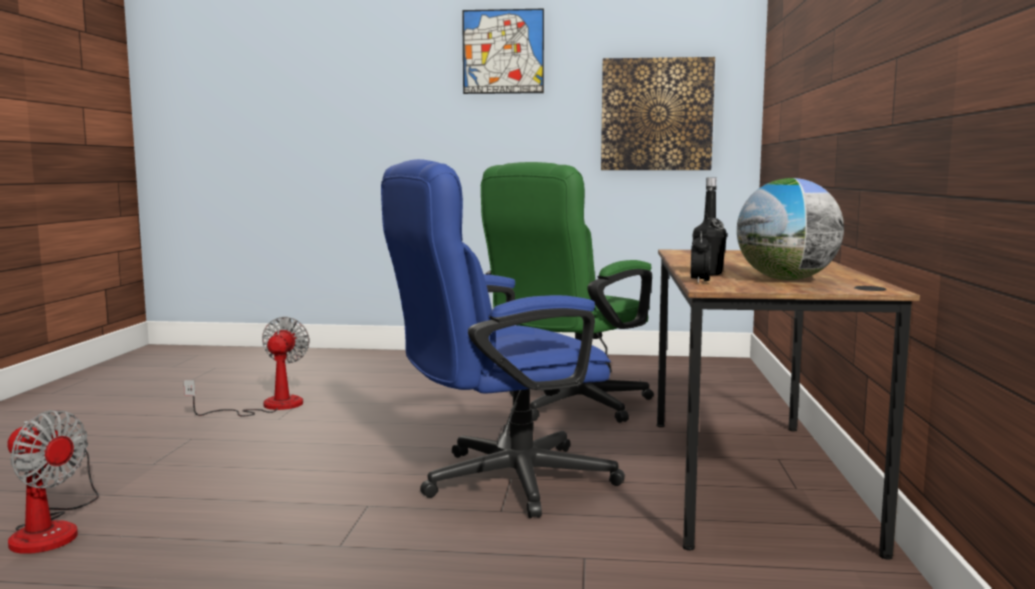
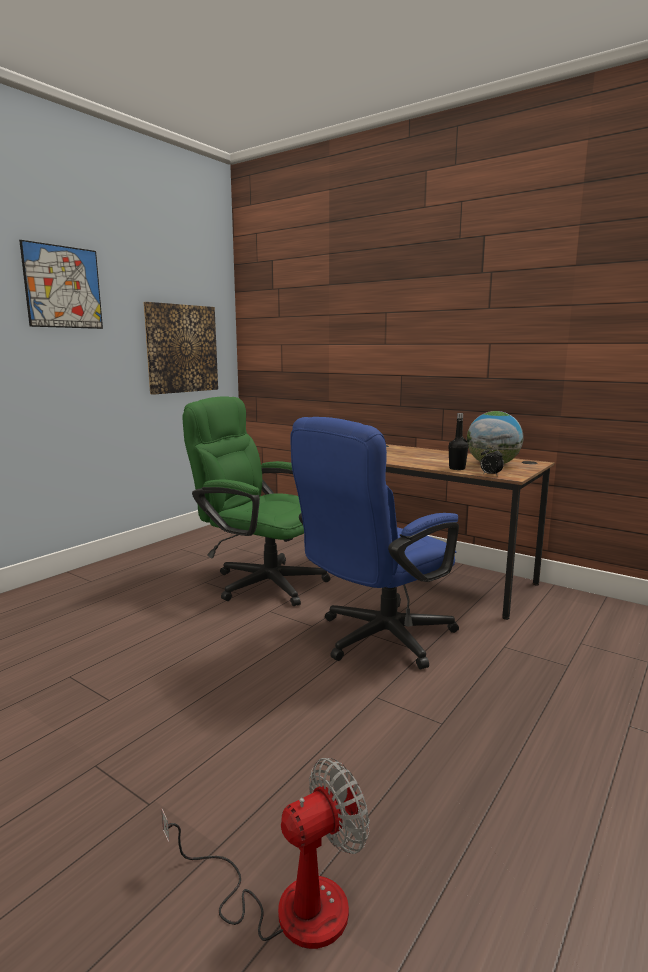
camera: 60 degrees left, 5 degrees up
(268, 406) = (57, 698): fan -> none
(500, 482) = (376, 640): blue office chair -> blue office chair turned 45 degrees clockwise
(569, 407) = (260, 581): green office chair -> green office chair turned 135 degrees clockwise

